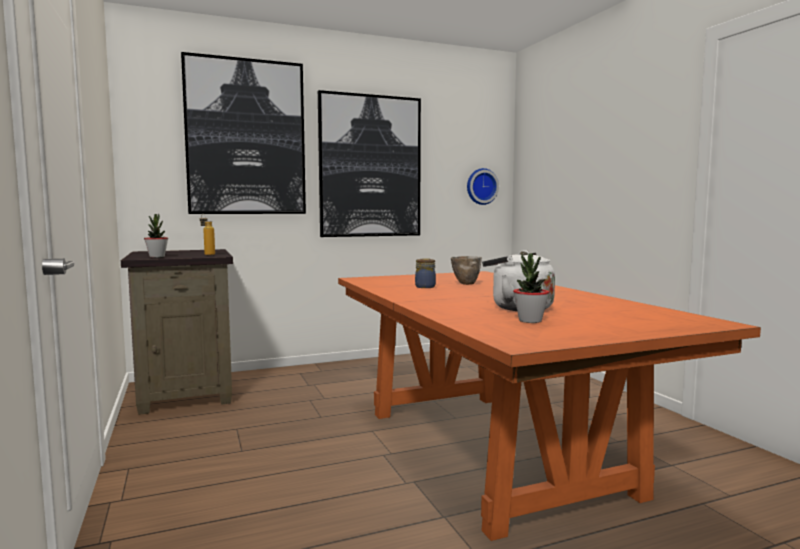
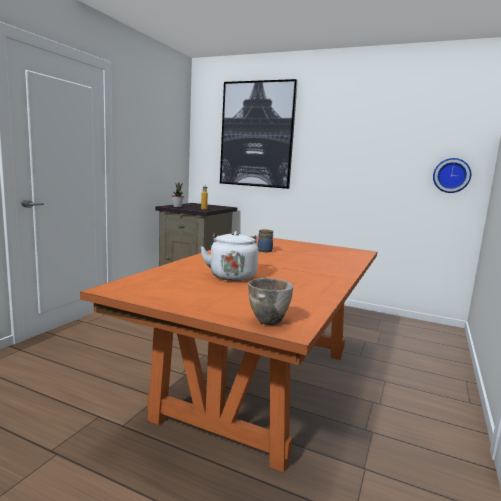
camera: 45 degrees right, 5 degrees up
(370, 166) = (342, 155): picture -> none
(465, 283) = (302, 255): bowl -> bowl (269, 321)
(530, 321) = (190, 283): potted plant -> none

